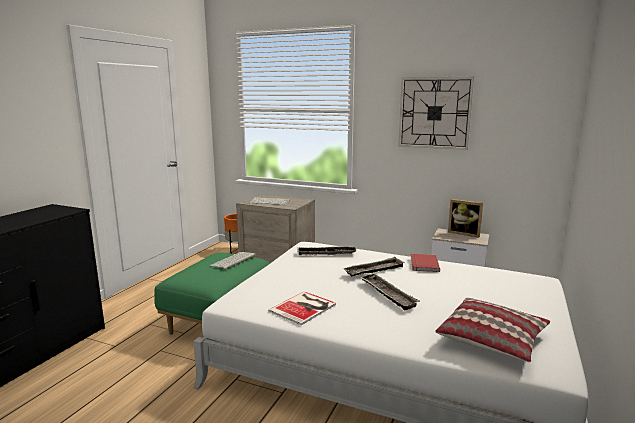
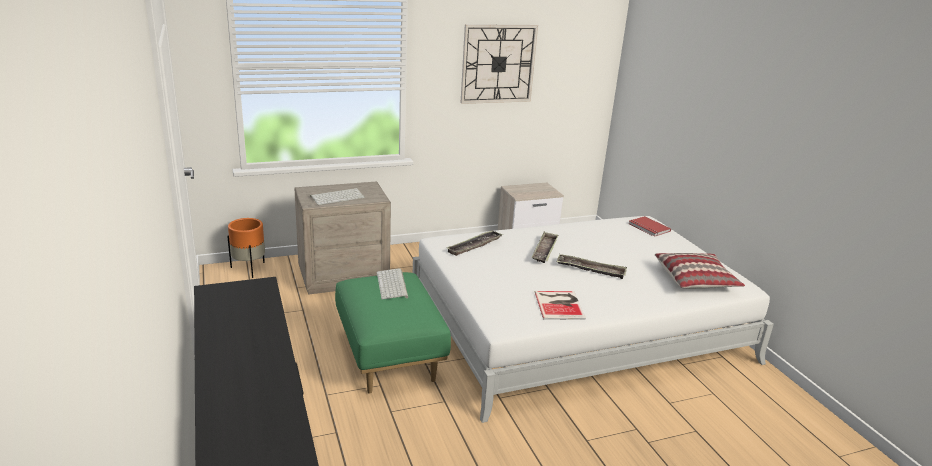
camera: 45 degrees left, 10 degrees up
(423, 264) = (563, 231): red book -> red book (648, 228)
(464, 233) = (530, 186): picture frame -> none

